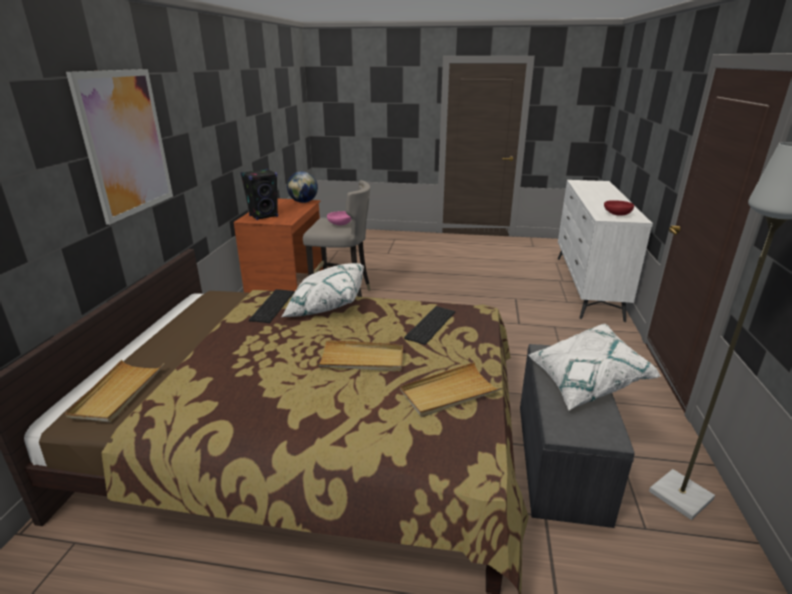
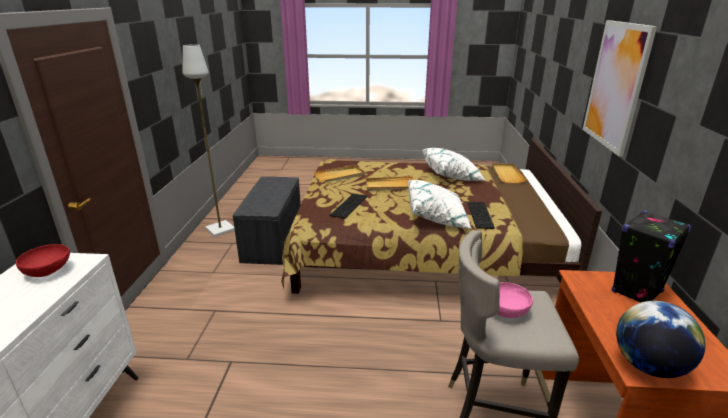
camera: 175 degrees right, 0 degrees up
(583, 382) = (259, 196): white pillow -> white pillow (452, 176)

